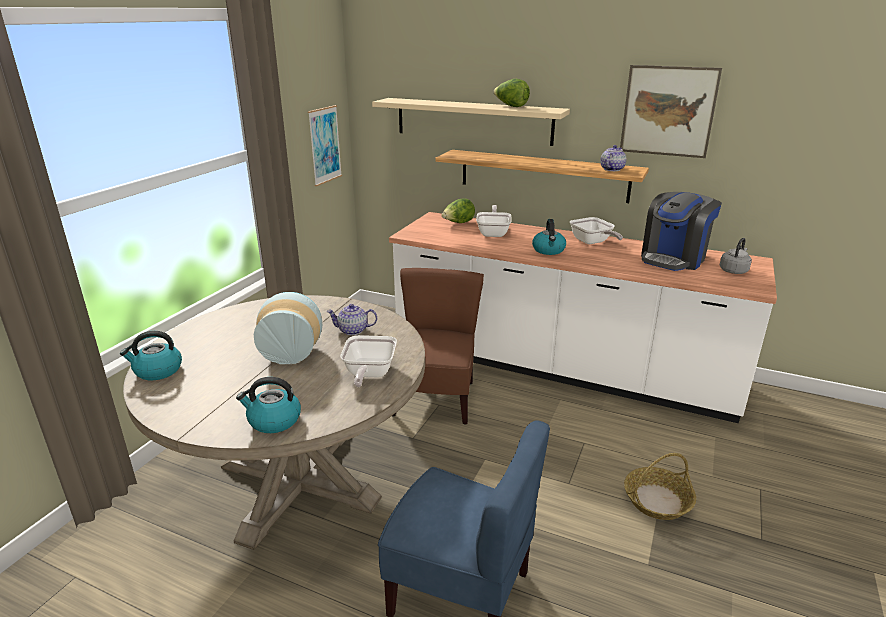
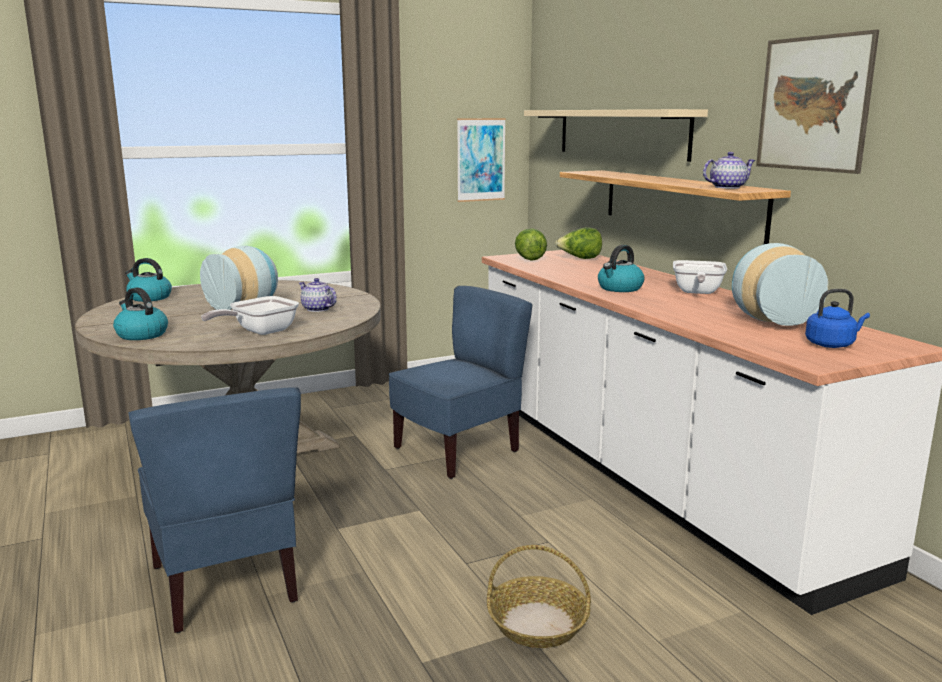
camera: 40 degrees right, 10 degrees down
(435, 399) = (458, 450): brown chair -> blue chair
(493, 232) = (598, 269): frying pan -> none
(510, 106) = (643, 109): lettuce -> lettuce (529, 259)
(673, 258) = (769, 320): coffee machine -> vase
(734, 270) = (832, 344): grey kettle -> blue kettle

